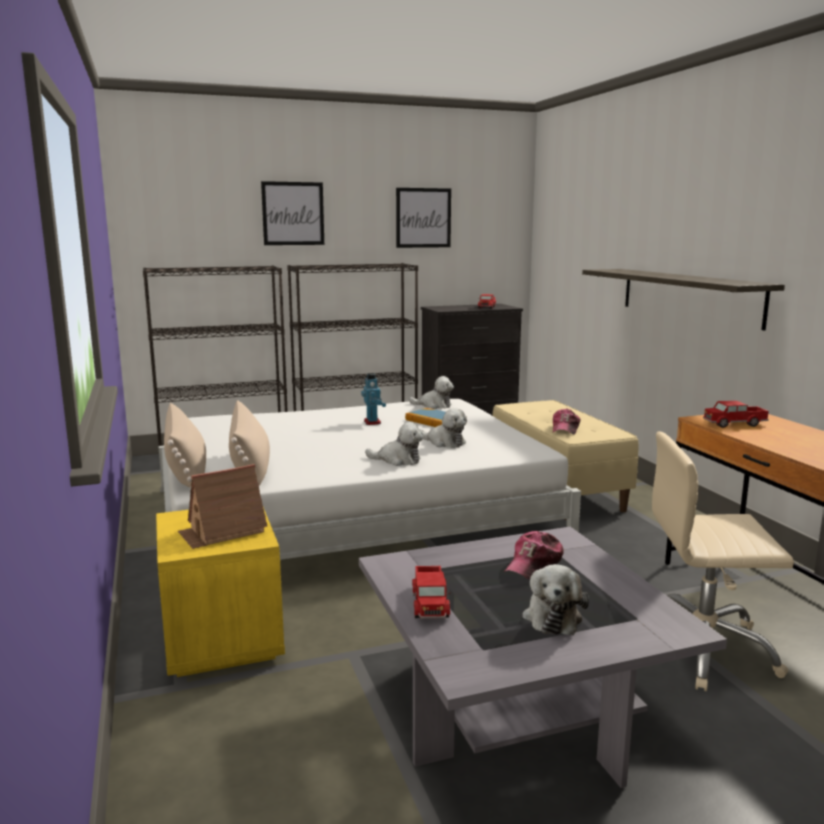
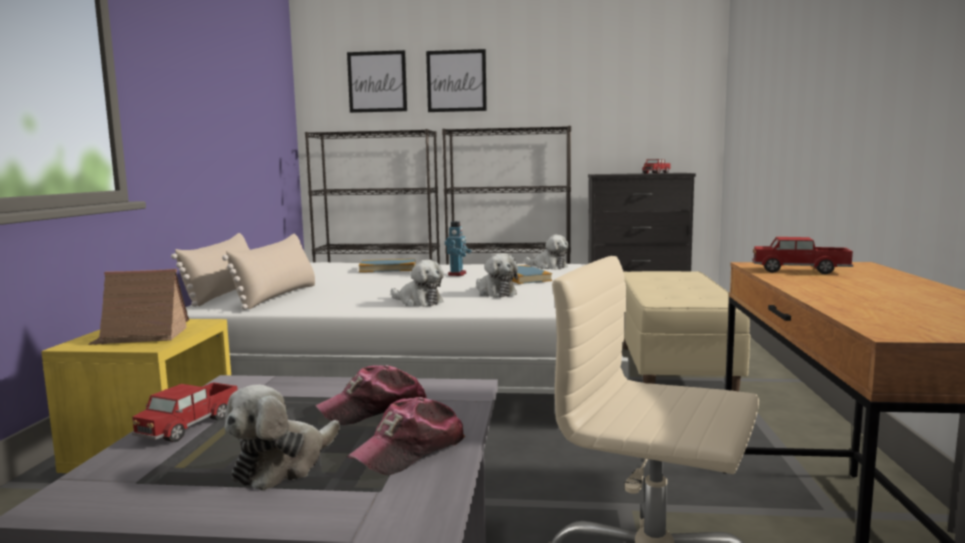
camera: 25 degrees right, 5 degrees down
(296, 421) = (388, 268): none -> book
(423, 218) = (592, 80): picture -> picture (377, 82)
(565, 429) = (664, 294): cap -> cap (410, 450)
(689, 296) = (839, 125): shelf -> none

